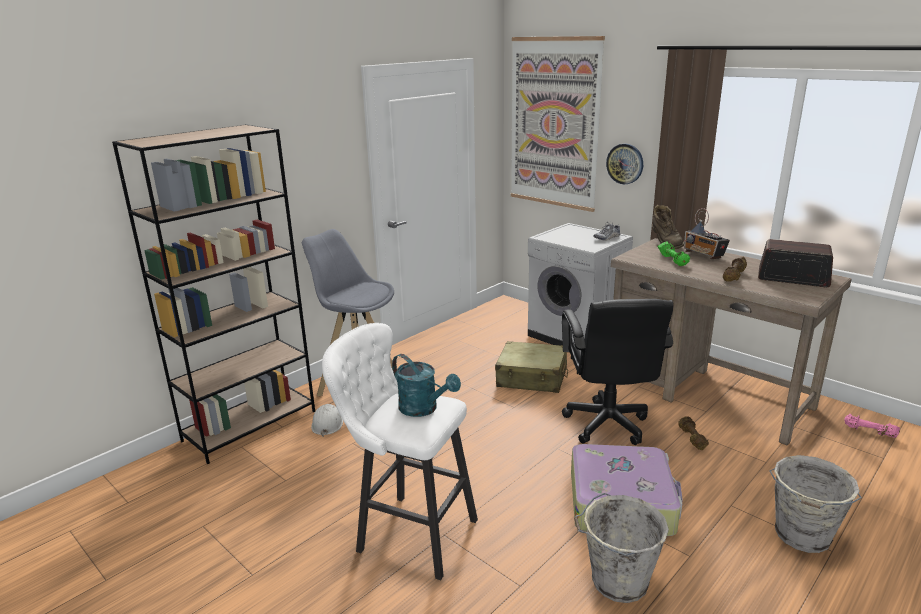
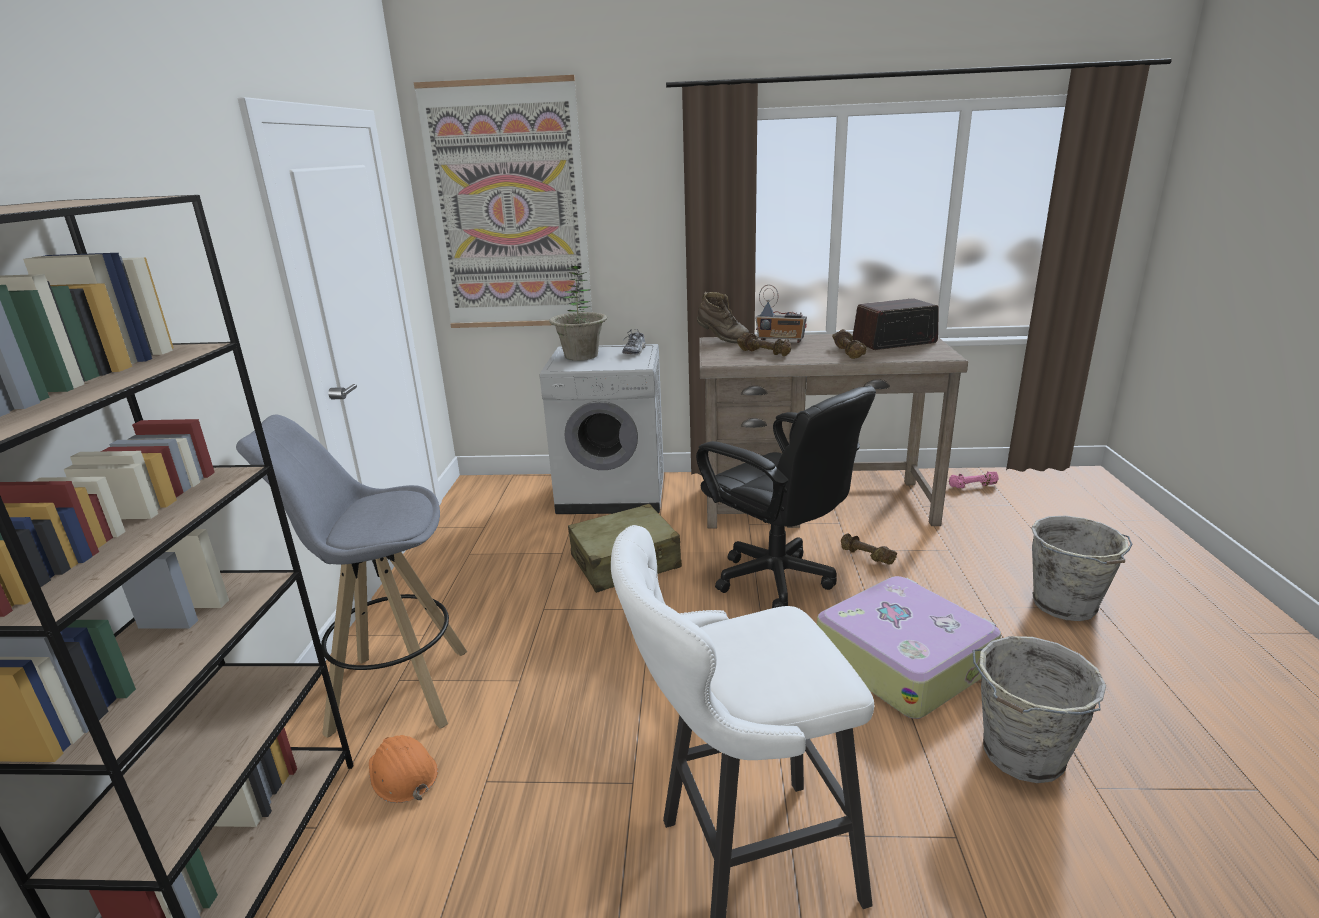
camera: 40 degrees left, 0 degrees up
(327, 423) = (402, 774): white hard hat -> orange hard hat
(423, 409) = (777, 642): turquoise watering can -> none
(570, 232) = (581, 356): none -> potted plant
(625, 163) = (630, 250): wall clock -> none
(673, 260) = (764, 353): green dumbbell -> brown dumbbell

